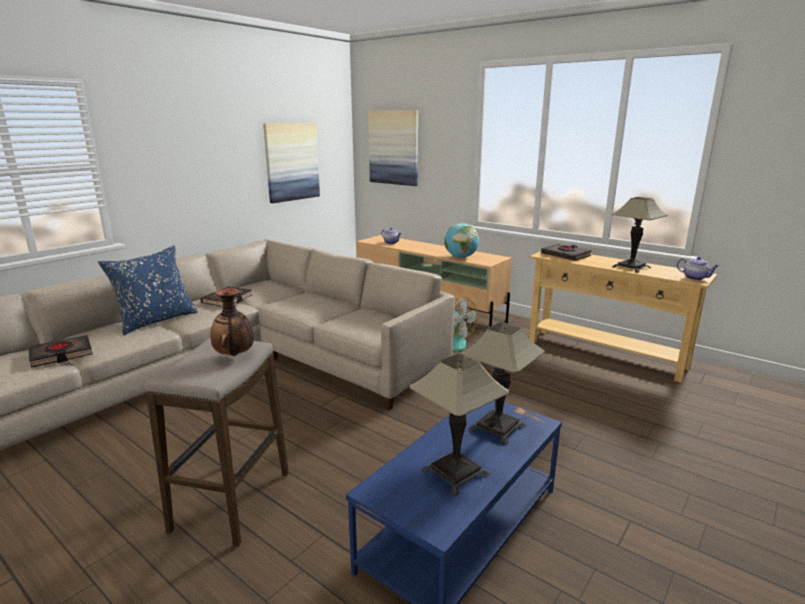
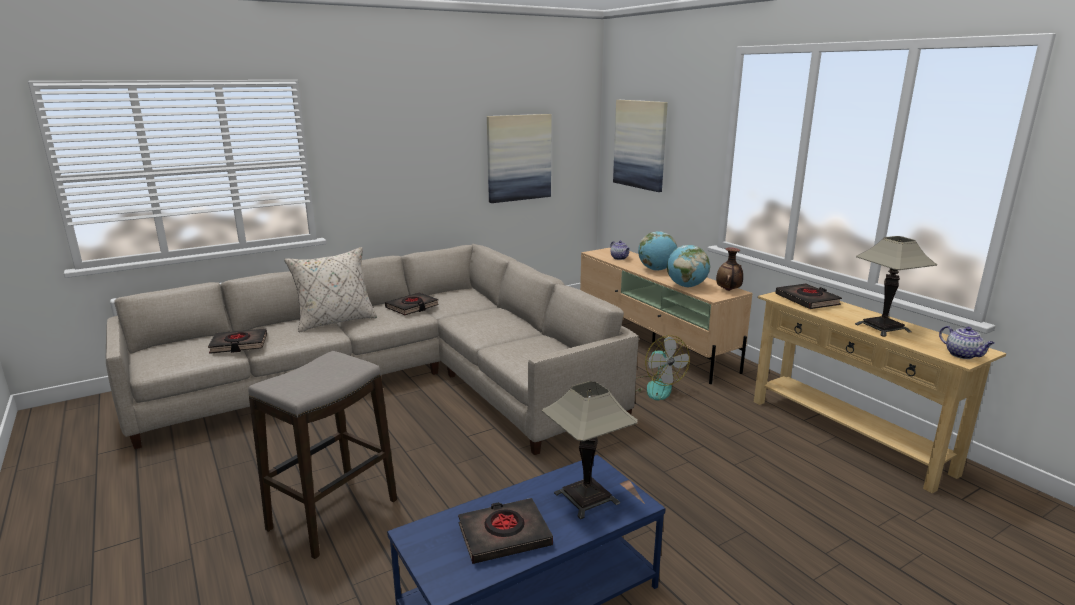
camera: 20 degrees right, 0 degrees up
(156, 321) = (335, 321): blue pillow -> beige pillow
(235, 355) = (337, 373): vase -> vase (728, 290)
(428, 248) = (656, 270): none -> globe
(455, 472) = (504, 535): table lamp -> black book

